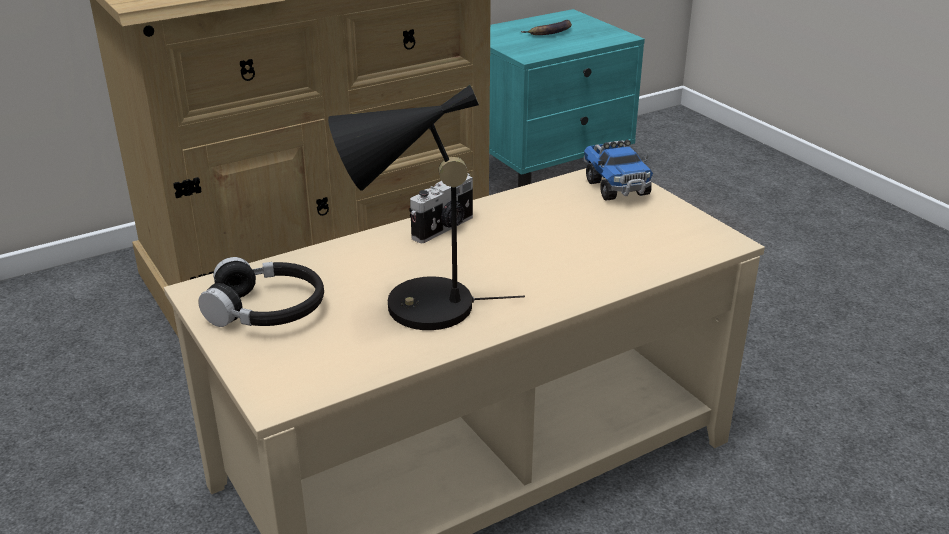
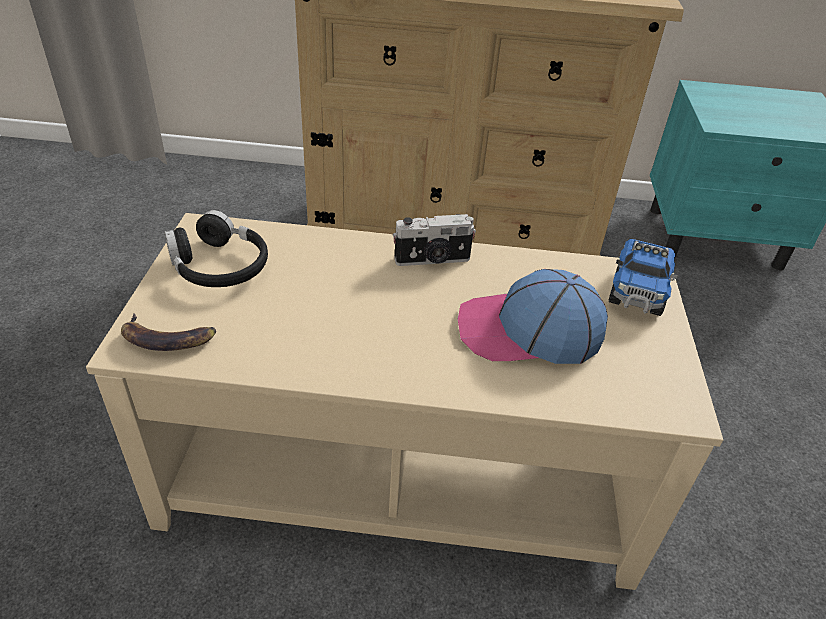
camera: 35 degrees right, 10 degrees up
(416, 309) = (317, 324): black table lamp -> none
(550, 32) = (768, 108): banana -> banana (167, 338)
(576, 242) = (528, 331): none -> cap

